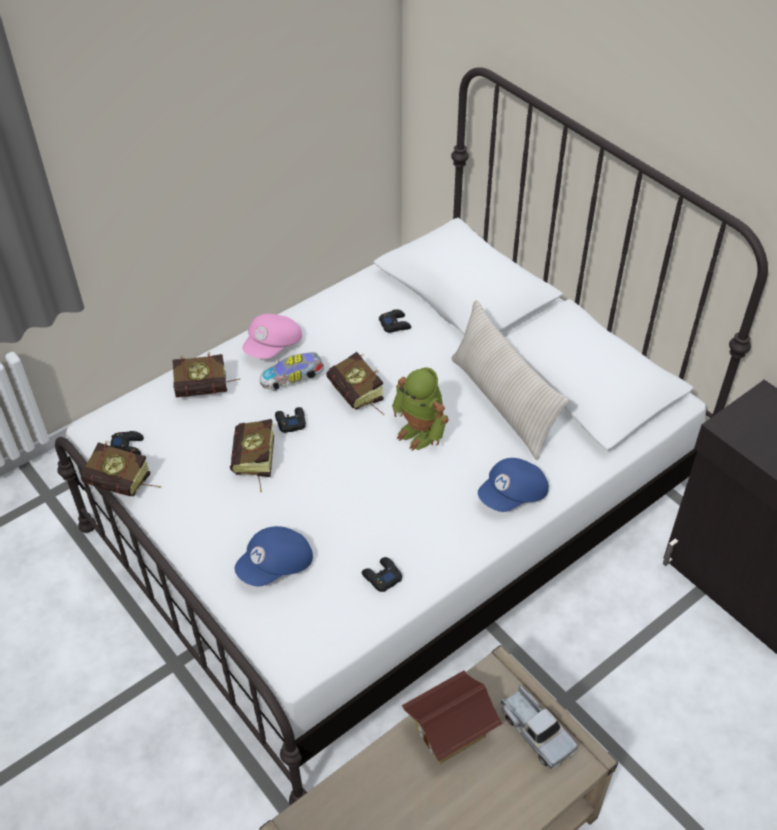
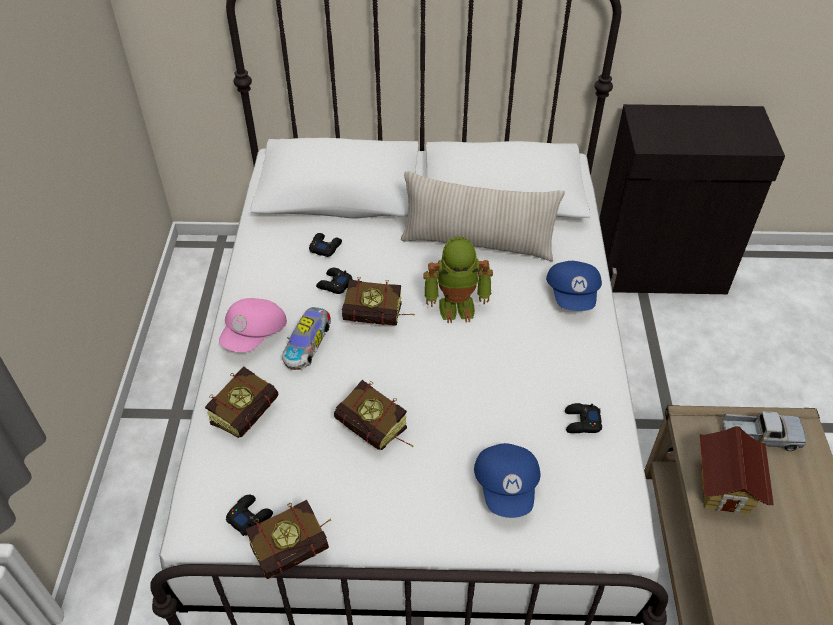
camera: 50 degrees left, 0 degrees up
(273, 347) = (255, 335): pink cap -> pink cap turned 45 degrees clockwise
(290, 422) = (355, 377): black game controller -> black game controller (334, 284)

